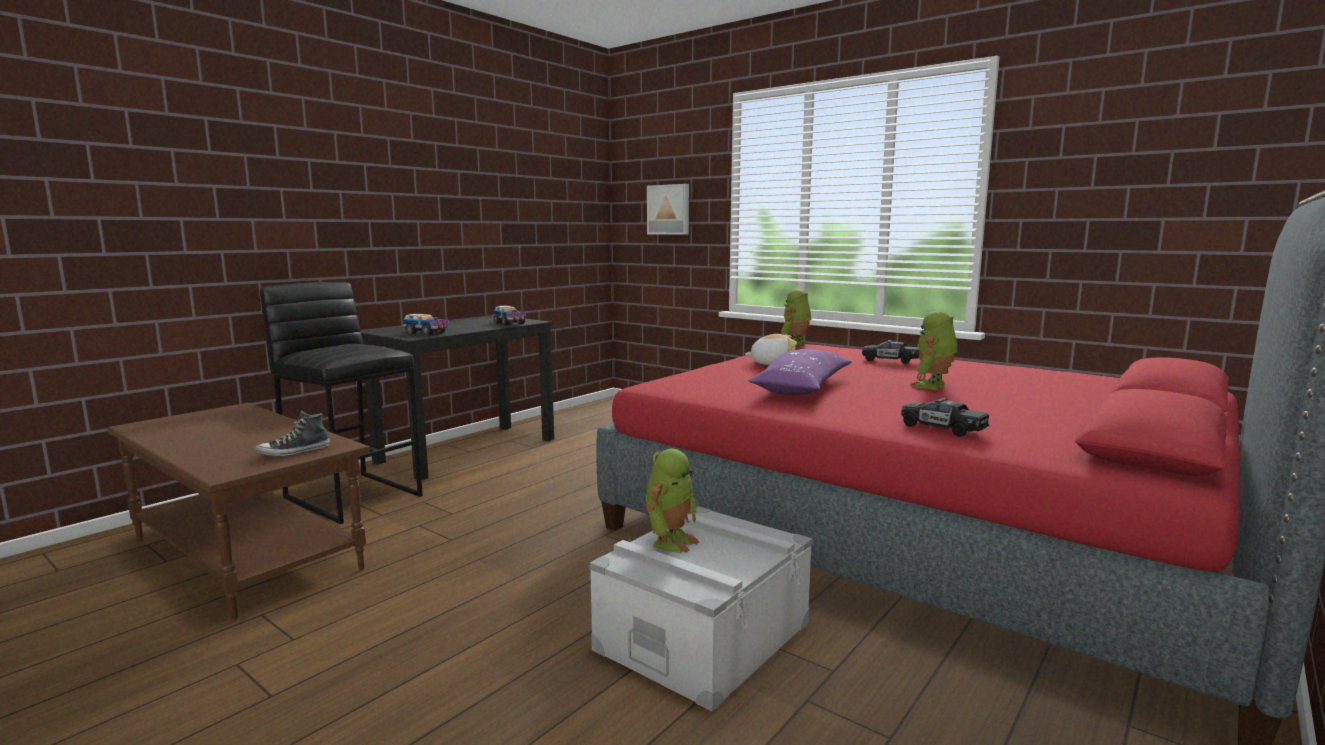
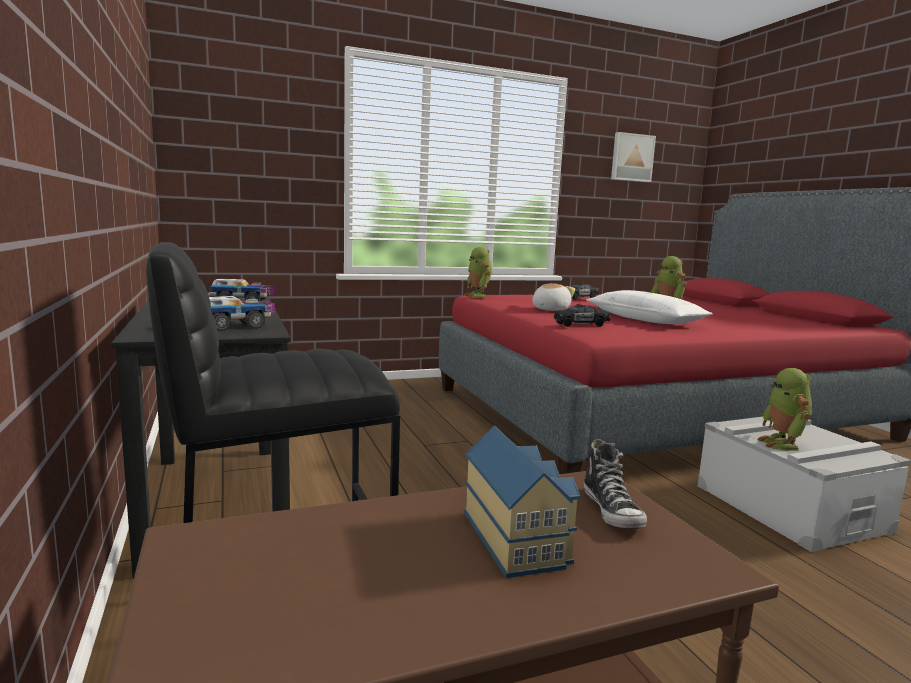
camera: 60 degrees left, 0 degrees up
(253, 441) = (517, 537): none -> toy house
(669, 209) = (259, 160): picture -> picture (631, 157)
(671, 541) = (782, 444): toy robot -> toy robot turned 150 degrees counterclockwise
(802, 387) = (645, 320): purple pillow -> white pillow
(941, 429) = (779, 326): black toy car -> black toy car (580, 324)

